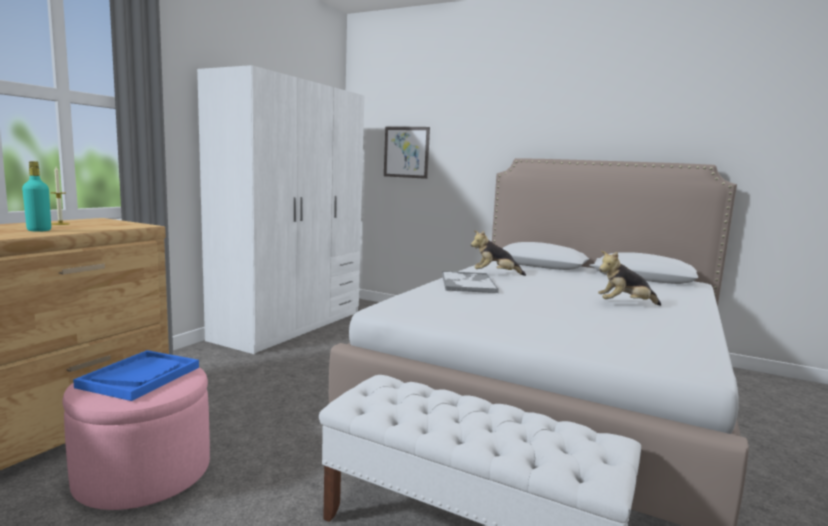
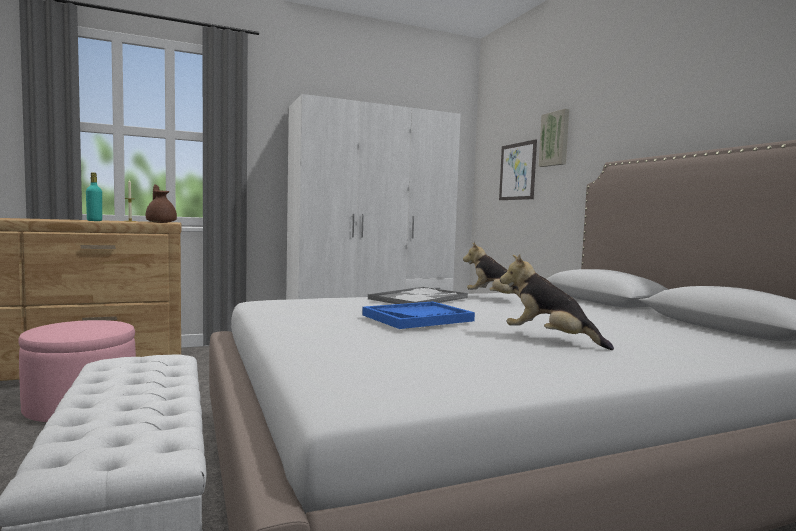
camera: 40 degrees right, 5 degrees down
(128, 225) = (161, 222): none -> brown teapot
(140, 377) = (81, 326): blue tray -> blue tray (417, 318)
(451, 130) = (555, 139): none -> picture

